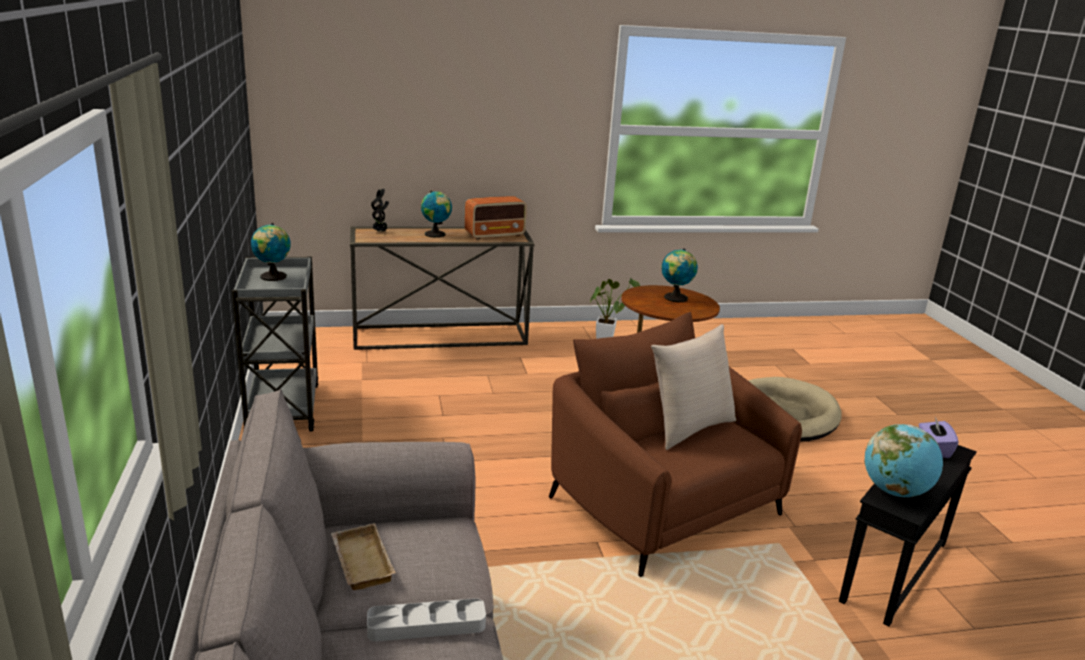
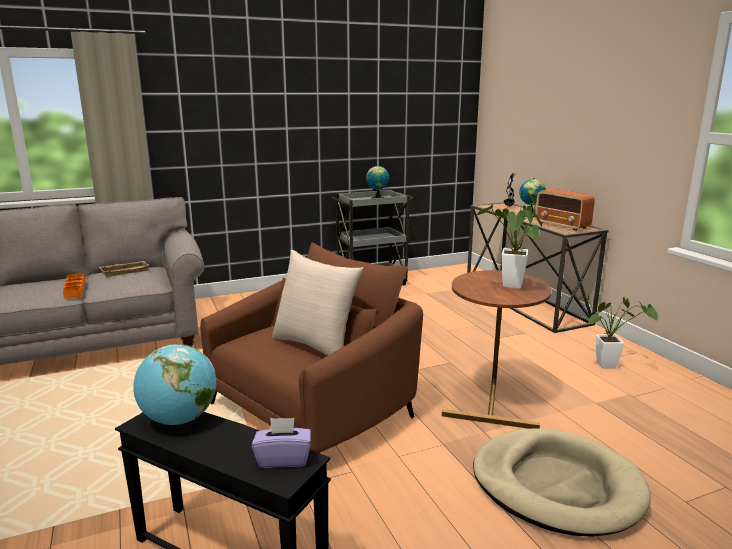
camera: 80 degrees right, 5 degrees down
(426, 625) = (74, 288): grey tray -> orange tray
(675, 298) = (511, 287): globe -> potted plant

